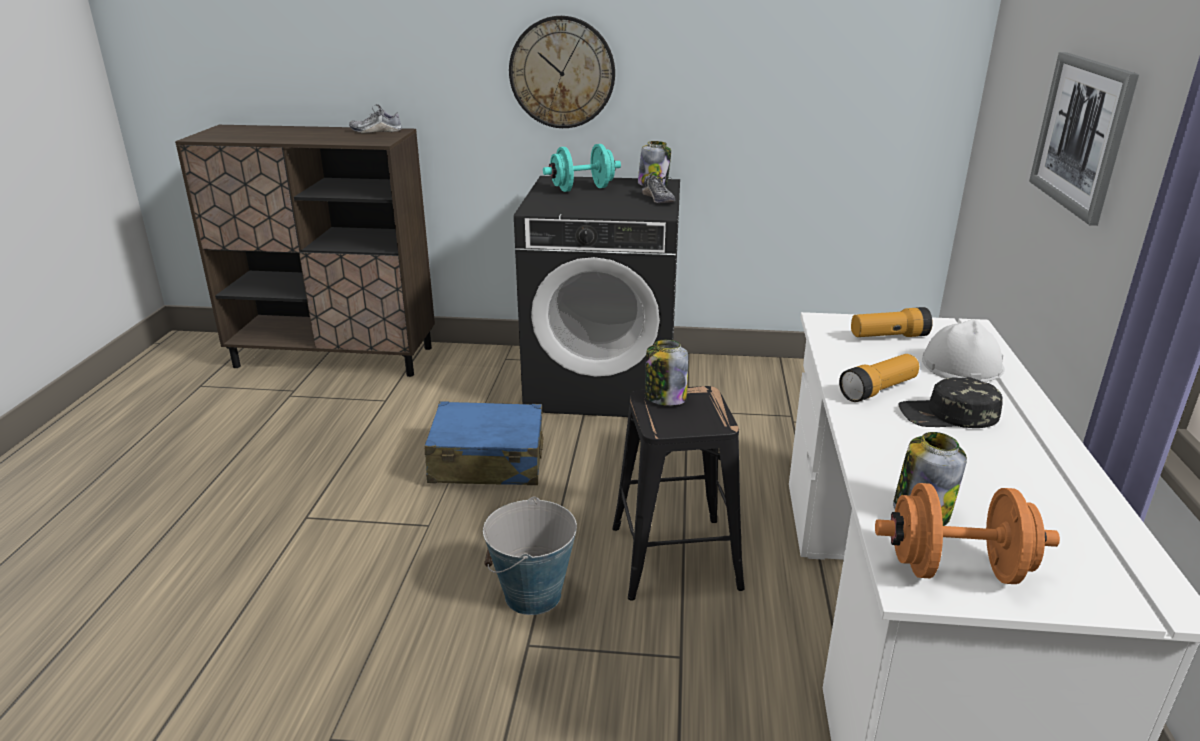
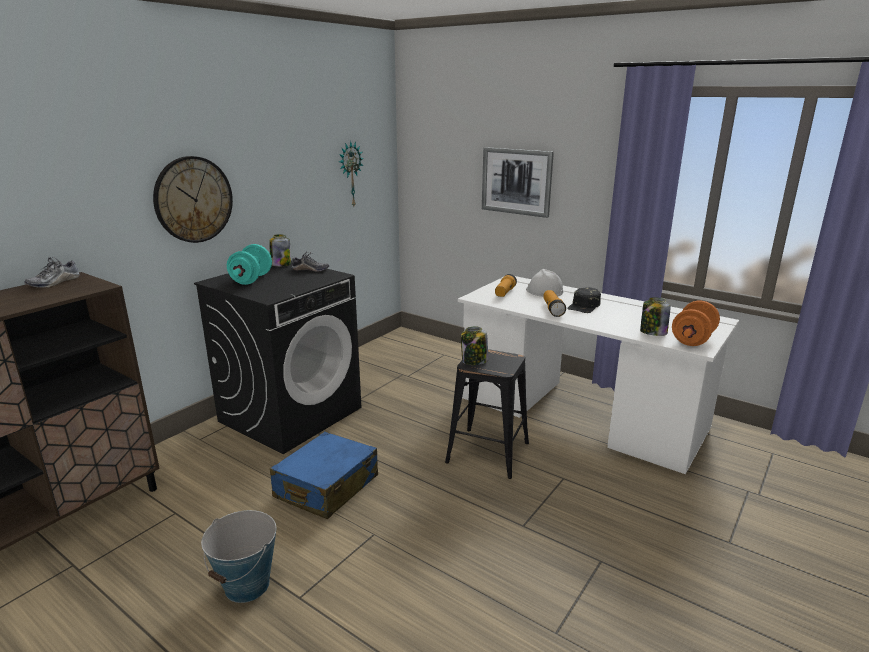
camera: 60 degrees left, 5 degrees down
(532, 595) = (482, 510): bucket -> bucket (247, 585)
(852, 76) = (350, 174): none -> wall clock

